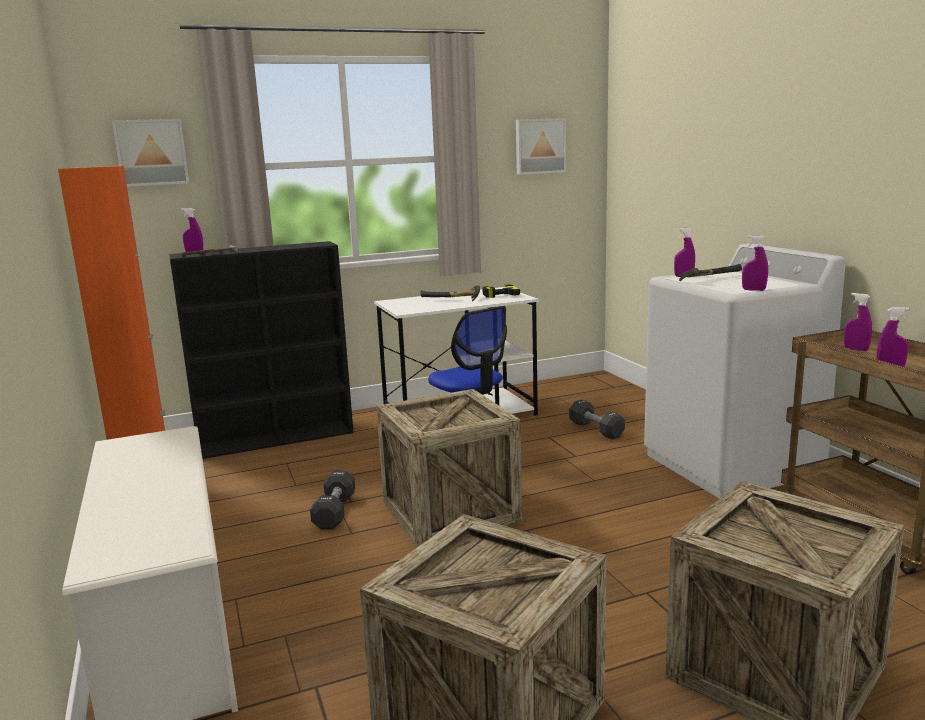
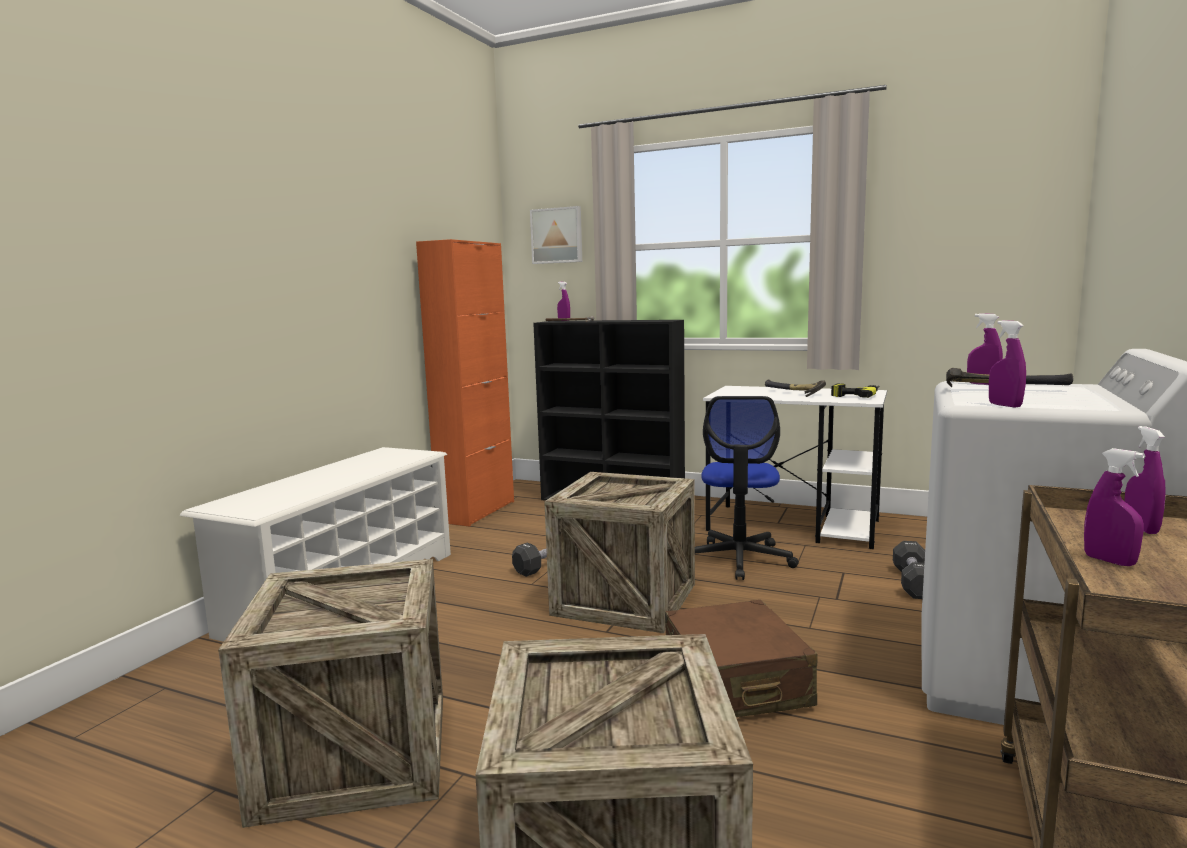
camera: 45 degrees right, 5 degrees down
(539, 146) = (968, 220): picture -> none
(618, 531) = (735, 682): none -> brown suitcase

